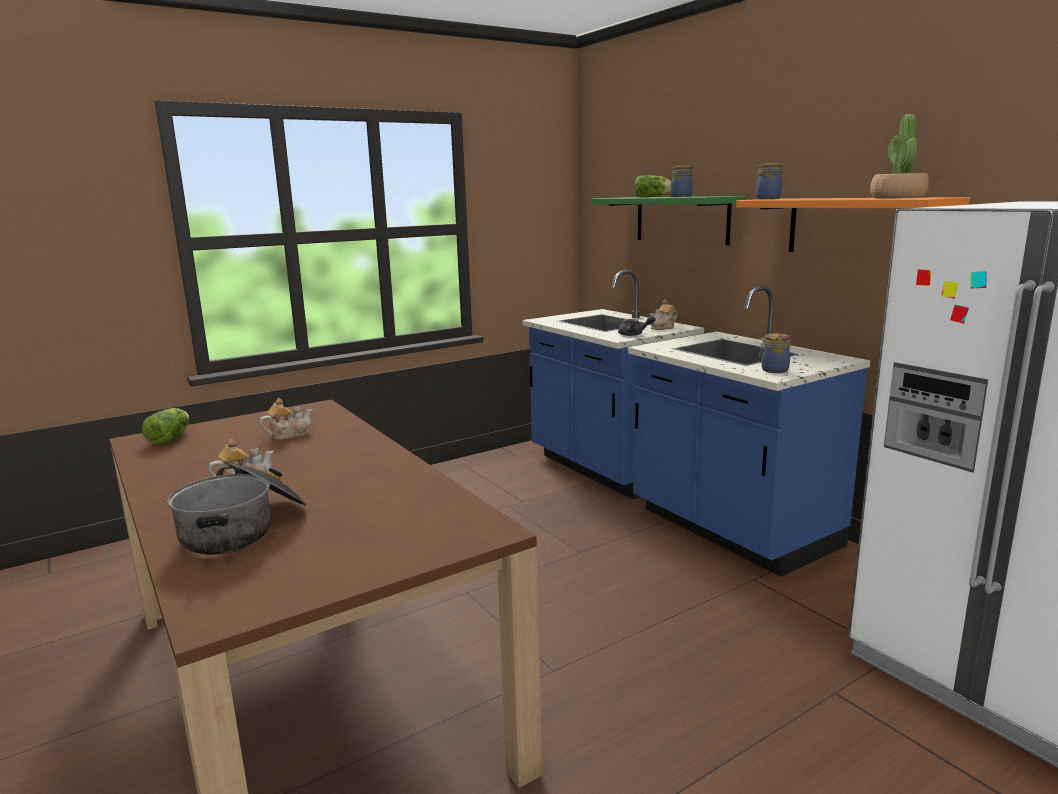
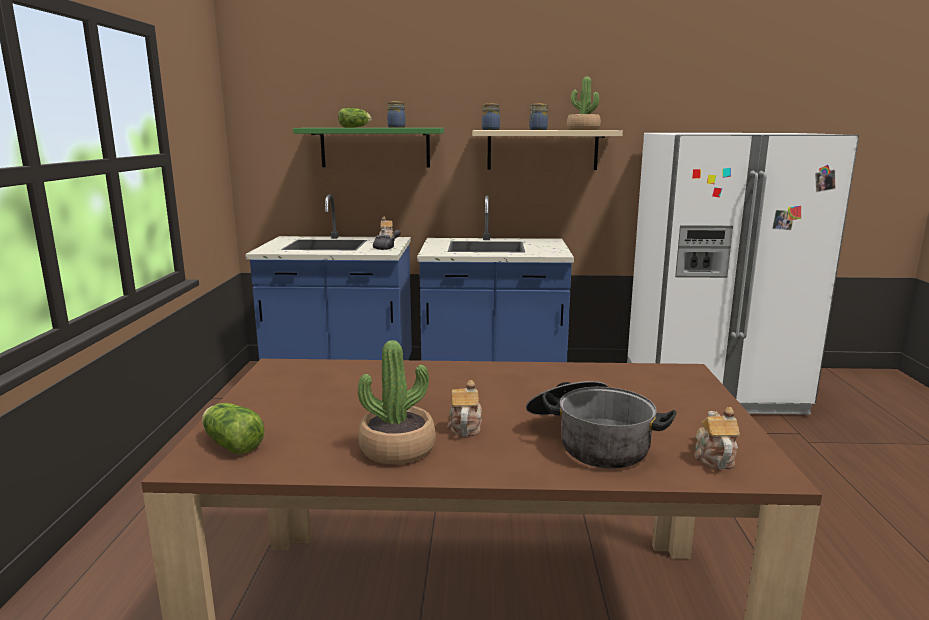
camera: 55 degrees left, 0 degrees up
(187, 475) = (397, 449): none -> potted plant
(289, 434) = (348, 390): teapot -> teapot (713, 457)
(773, 370) = (547, 251): jar -> jar (537, 129)
(859, 227) = (542, 150): orange shelf -> beige shelf

